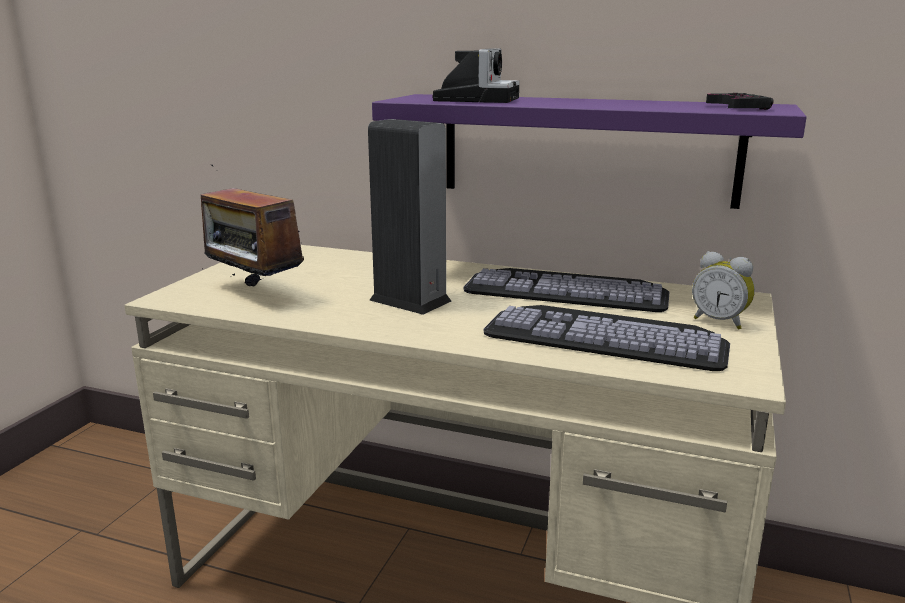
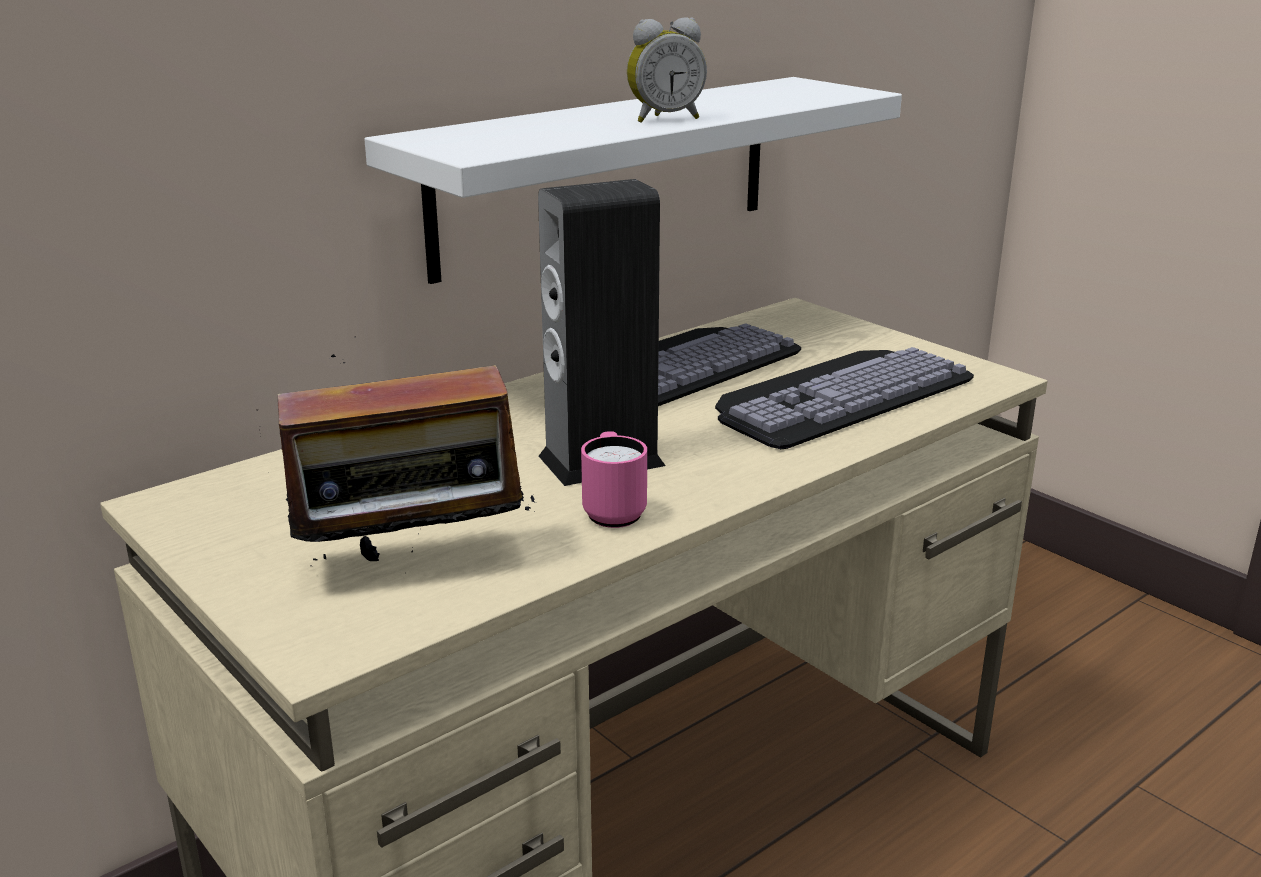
camera: 60 degrees left, 5 degrees up
(351, 315) = (613, 511): none -> pink mug
(476, 99) = (536, 131): camera -> none
(587, 149) = (606, 174): purple shelf -> white shelf
(720, 322) = (850, 340): alarm clock -> alarm clock (664, 119)
(739, 108) = (813, 92): black game controller -> none

